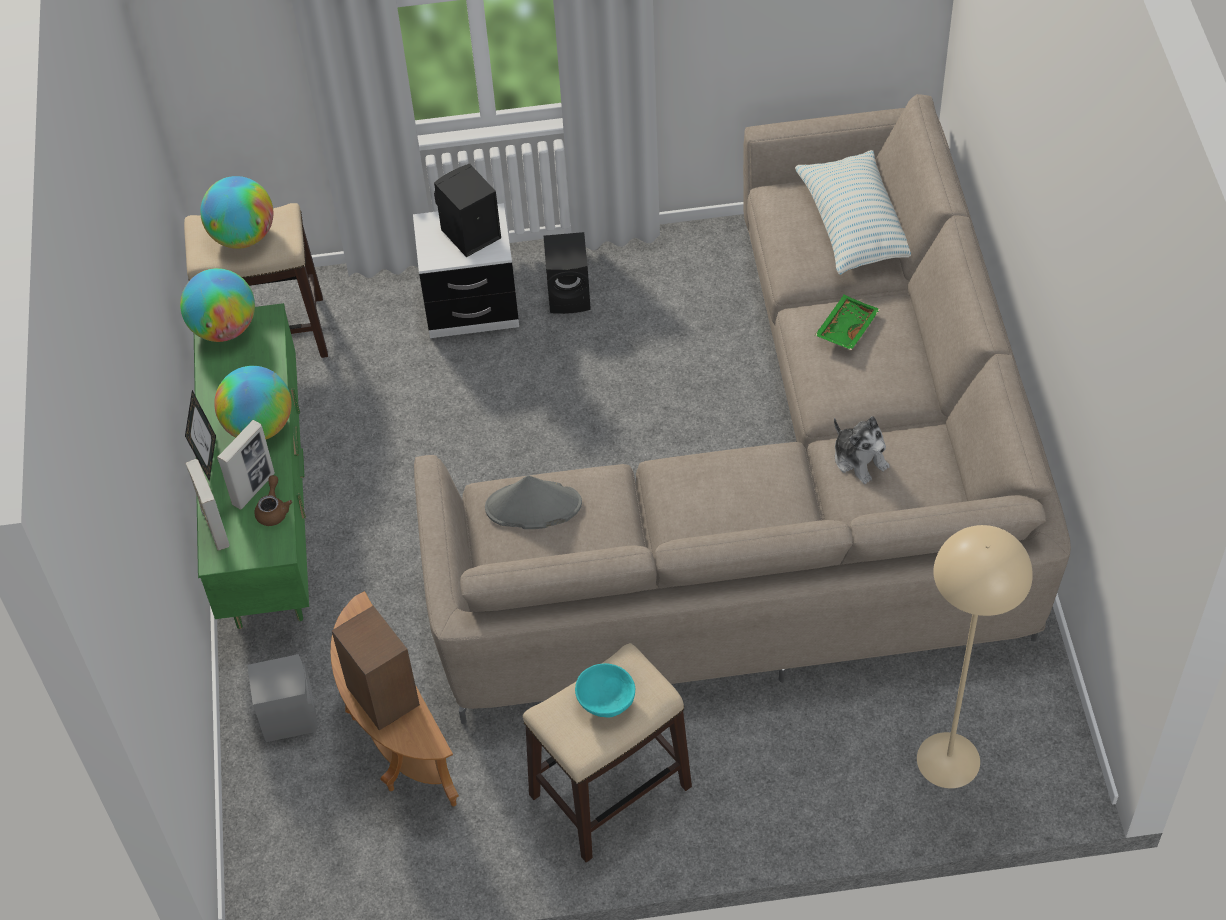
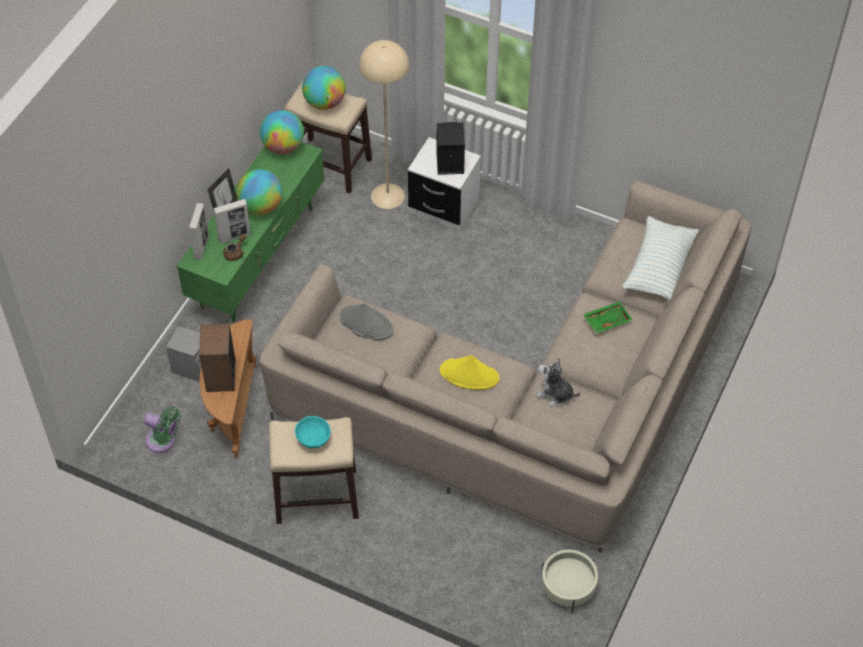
camera: 30 degrees right, 0 degrees up
(331, 845) = (163, 441): none -> green fan
(571, 295) = (501, 228): black speaker -> none
(729, 496) = (469, 375): none -> yellow hat
(859, 459) = (555, 394): plush toy -> plush toy turned 120 degrees clockwise
(948, 760) = (501, 585): beige floor lamp -> beige floor lamp (387, 196)
(1032, 710) = (568, 587): none -> beige planter

